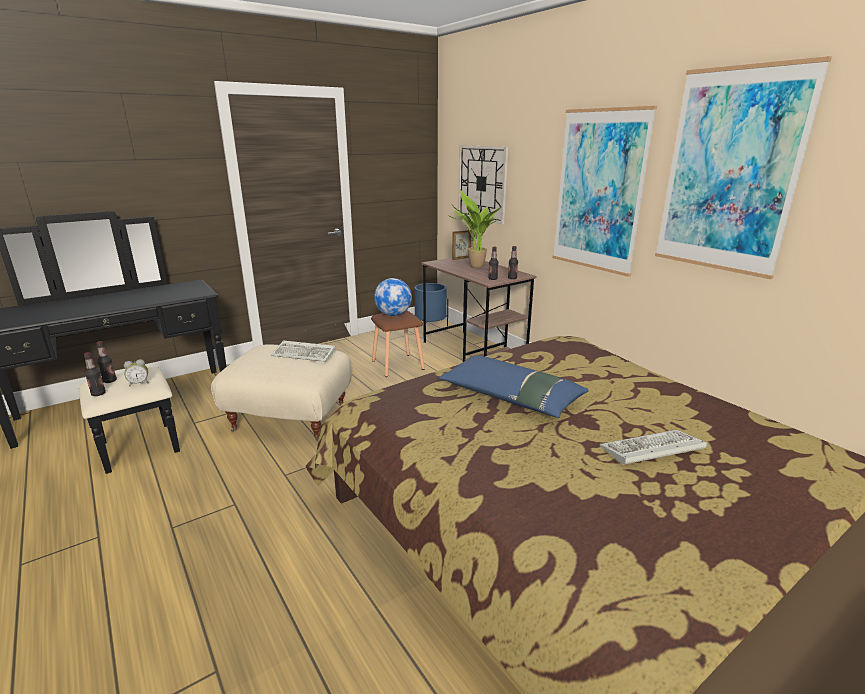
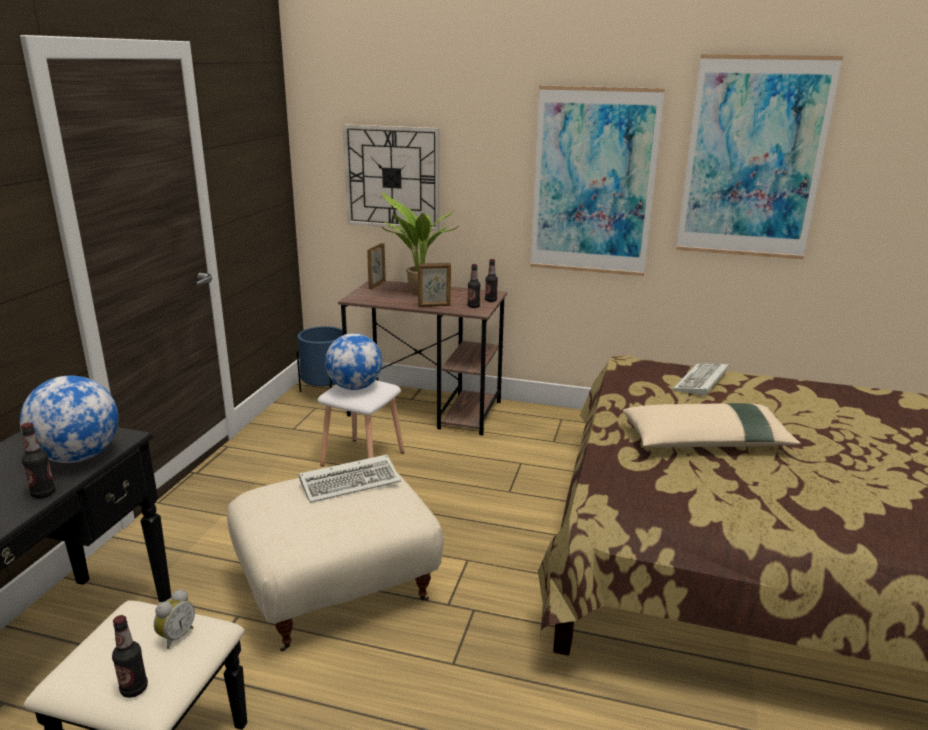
camera: 40 degrees left, 0 degrees up
(110, 381) = (108, 660): bottle -> bottle (43, 493)
(177, 295) = (78, 457): none -> globe
(397, 365) = (361, 459): brown stool -> white stool
(469, 274) = (434, 305): none -> picture frame
(510, 397) = (706, 441): blue pillow -> beige pillow
(650, 451) = (872, 446): keyboard -> keyboard (701, 382)

